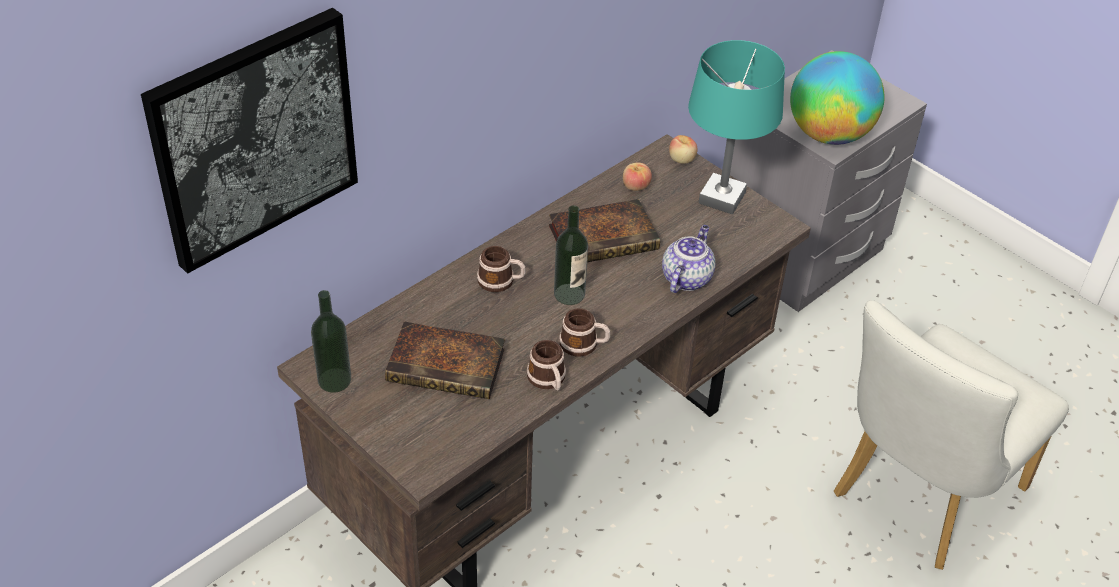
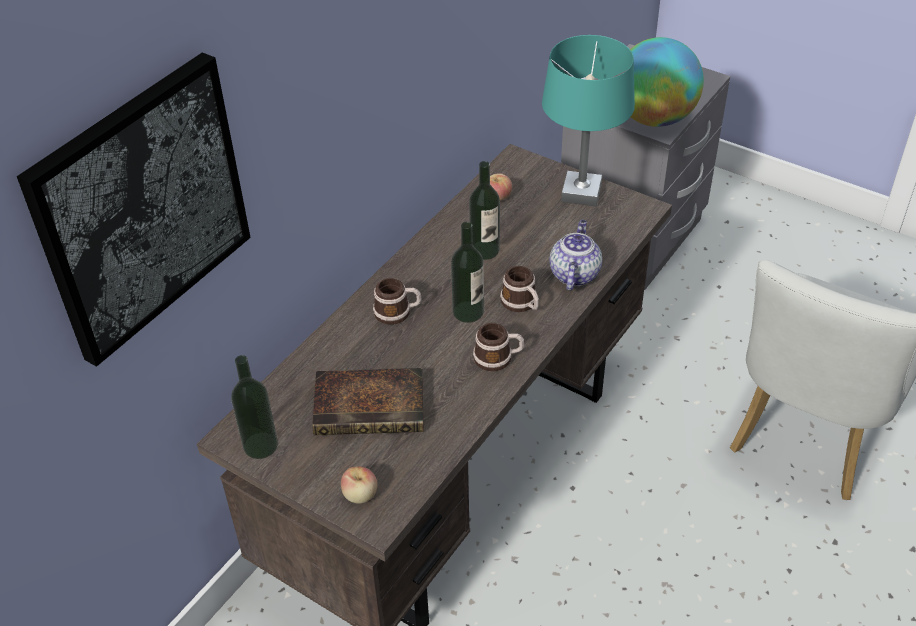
camera: 10 degrees left, 0 degrees up
(548, 380) = (475, 400): mug -> mug (522, 304)
(605, 237) = (484, 250): book -> bottle
(682, 160) = (532, 164): apple -> apple (360, 495)

